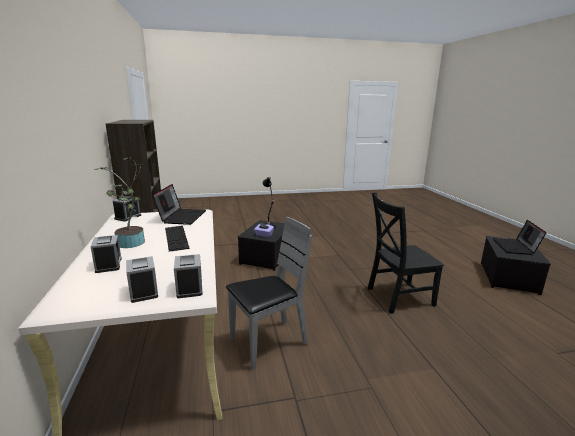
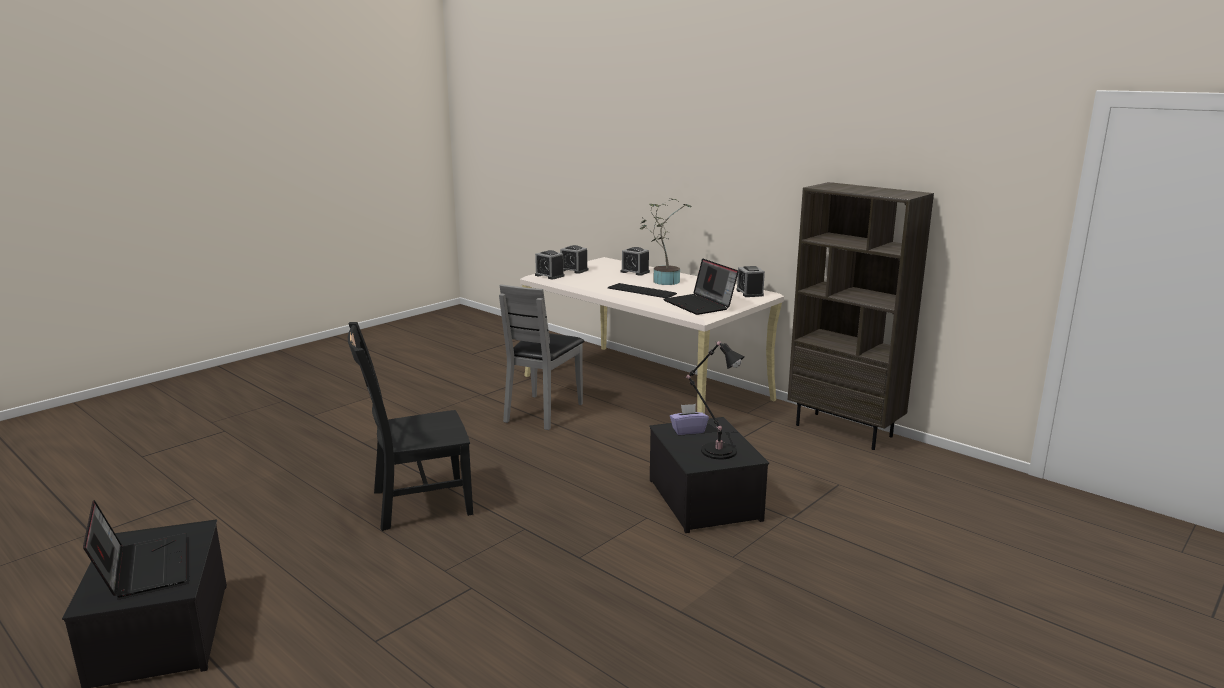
camera: 145 degrees right, 0 degrees up
(397, 297) = (417, 503): black chair -> black chair turned 150 degrees counterclockwise

